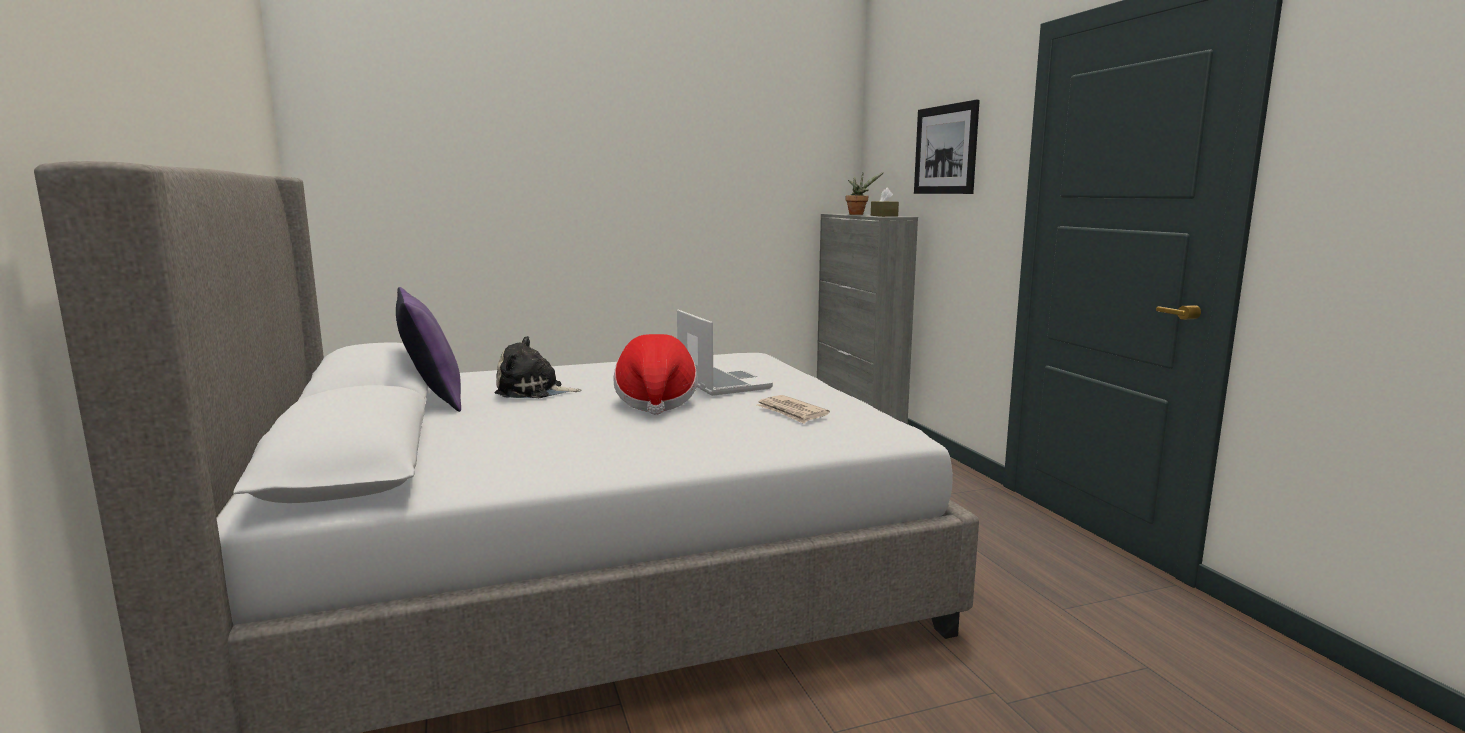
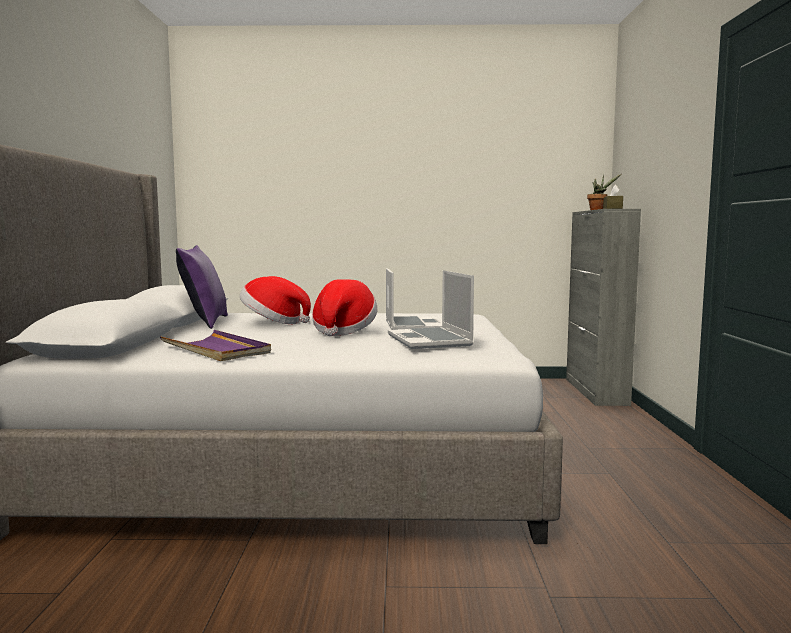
camera: 20 degrees right, 5 degrees down
(532, 456) = (216, 350): none -> purple tray
(533, 391) = (273, 322): plush toy -> hat
(791, 412) = (430, 341): newspaper -> laptop
(945, 149) = (661, 148): picture -> none

